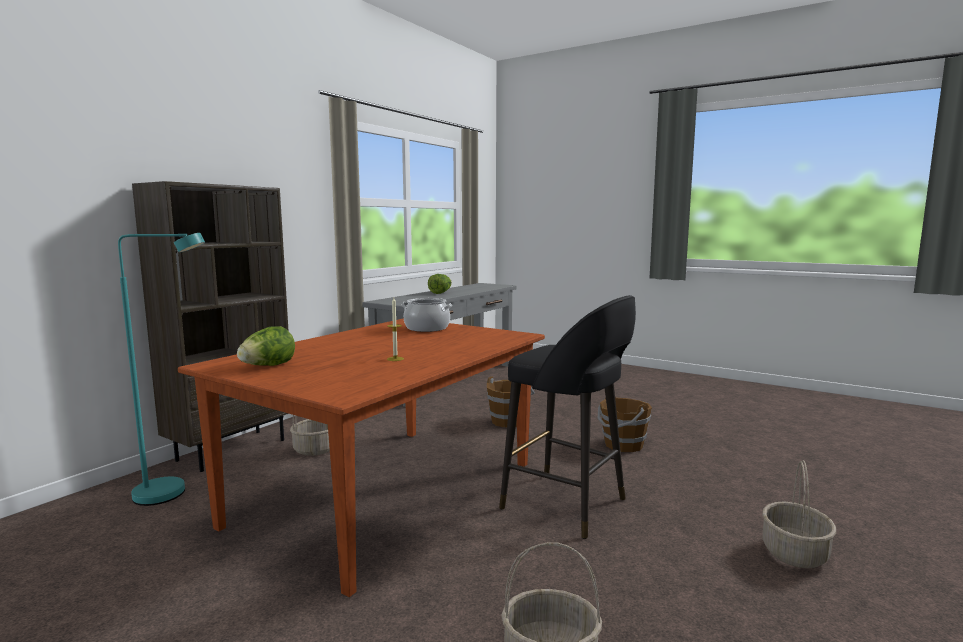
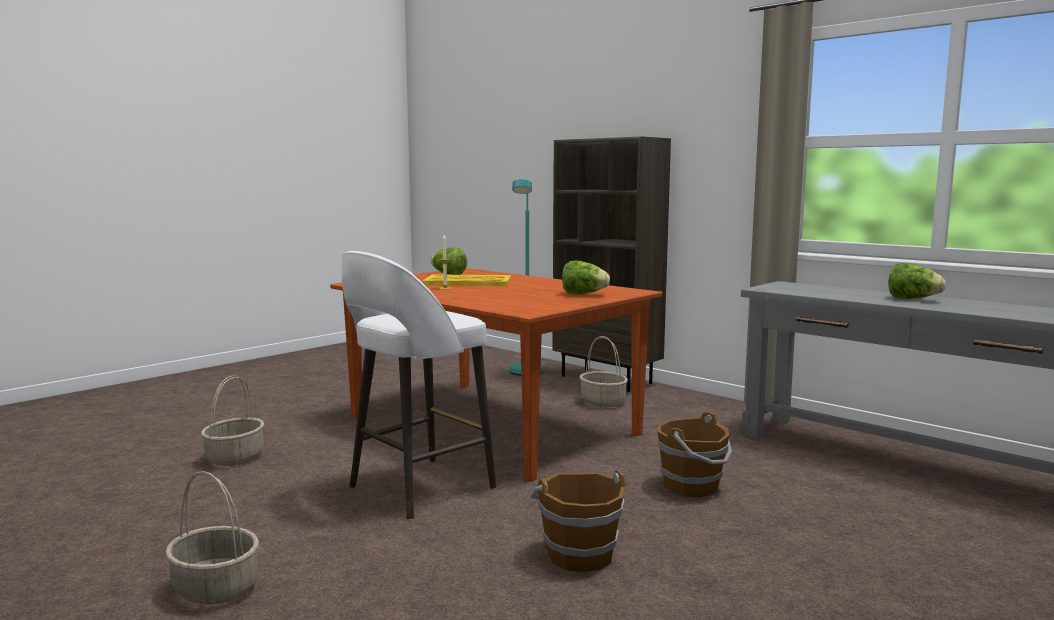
camera: 100 degrees right, 0 degrees up
(345, 355) = (468, 282): none -> yellow tray
(426, 328) = (583, 294): cooking pot -> lettuce
(567, 505) = (418, 488): black stool -> white stool

